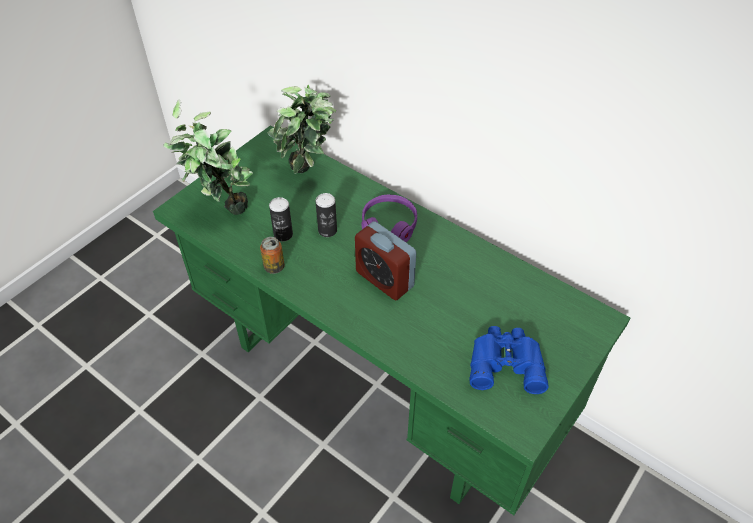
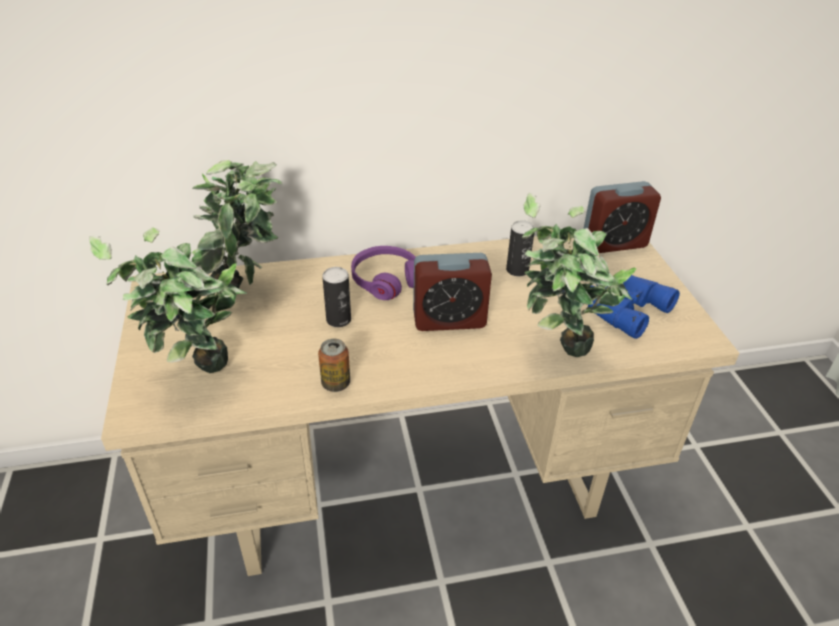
camera: 50 degrees left, 10 degrees down
(283, 234) = (300, 352): can -> can (517, 270)
(379, 380) = (417, 484): green desk -> beige desk
(411, 352) = (556, 353): none -> potted plant
(585, 316) = (614, 243): none -> alarm clock

